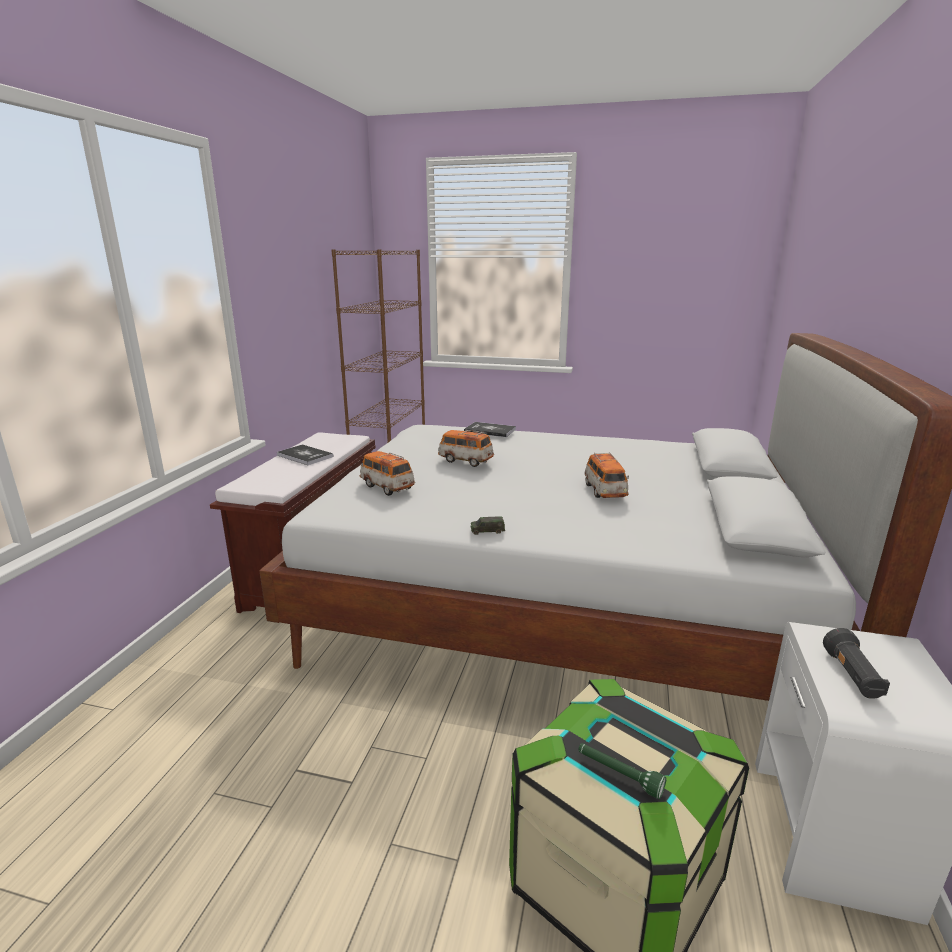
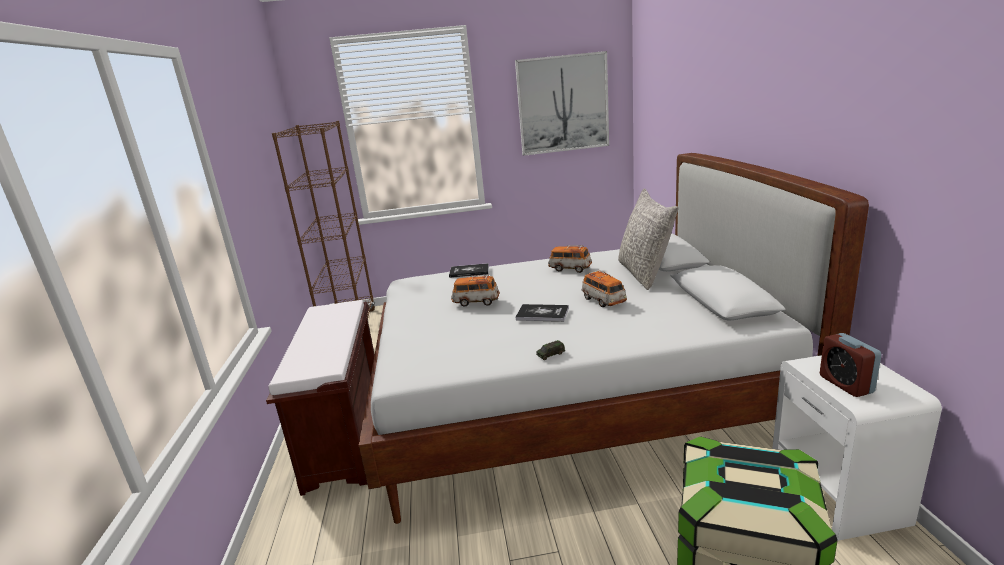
camera: 20 degrees left, 0 degrees up
(305, 456) = (323, 332): book -> book (542, 314)
(387, 487) = (434, 340): toy car -> toy car (570, 269)
(618, 775) = (762, 496): green flashlight -> none
(681, 259) = (563, 104): none -> picture
(686, 474) = (645, 273): none -> grey pillow
(852, 676) = (845, 384): black flashlight -> alarm clock

